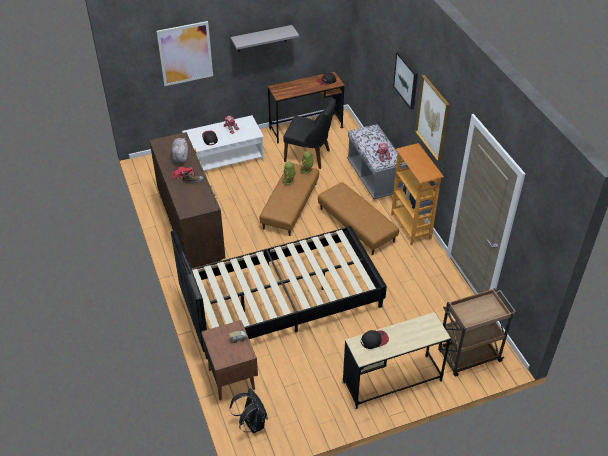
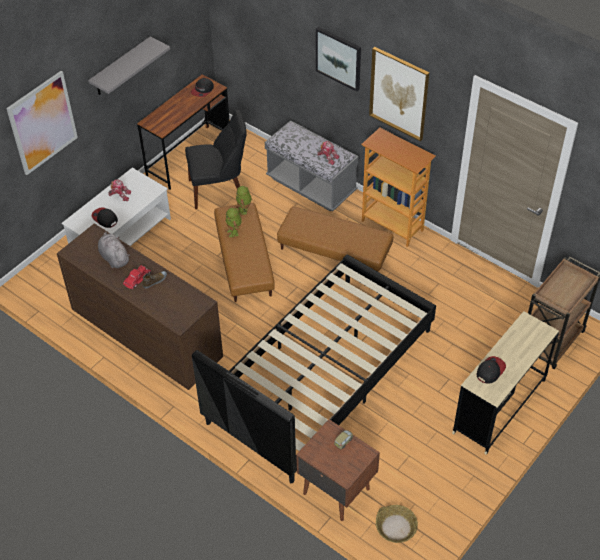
camera: 30 degrees left, 5 degrees up
(252, 423) = (395, 527): black backpack -> basket

